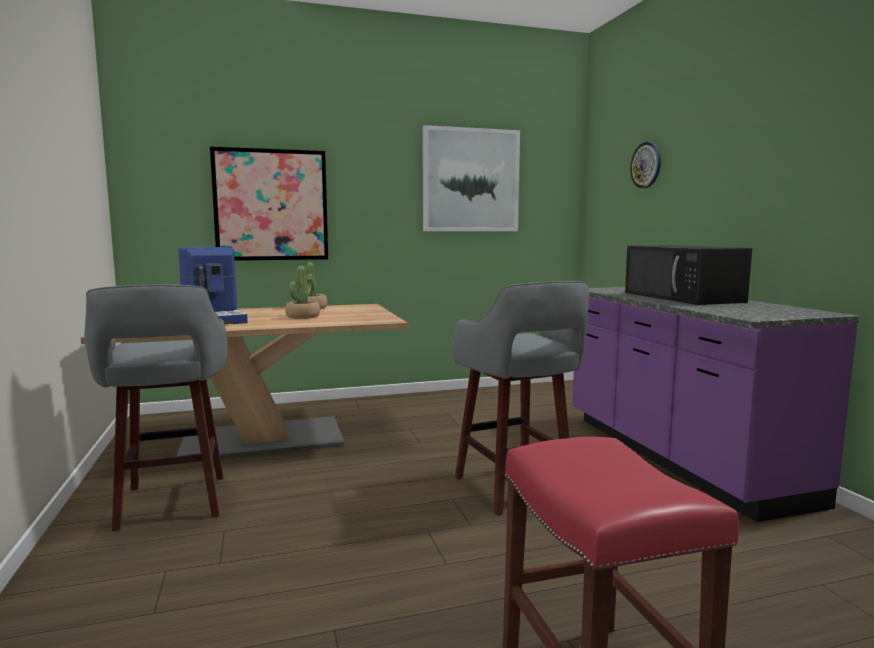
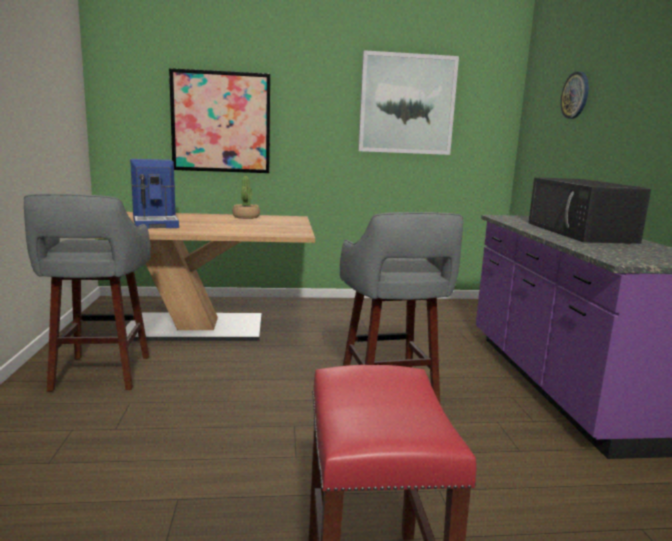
camera: 10 degrees right, 5 degrees up
(303, 316) = (230, 225): potted plant -> none

